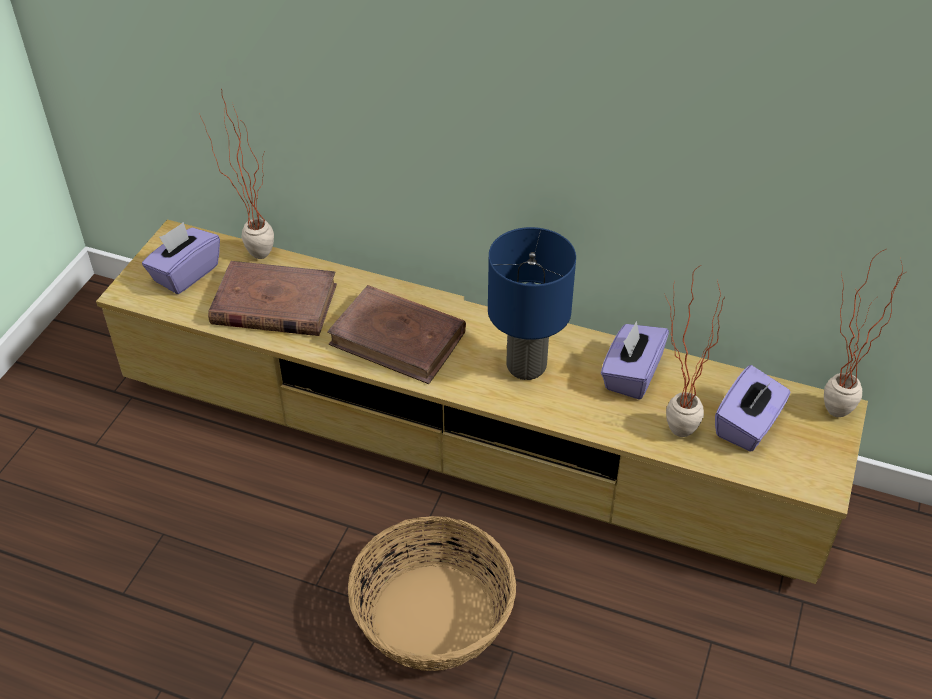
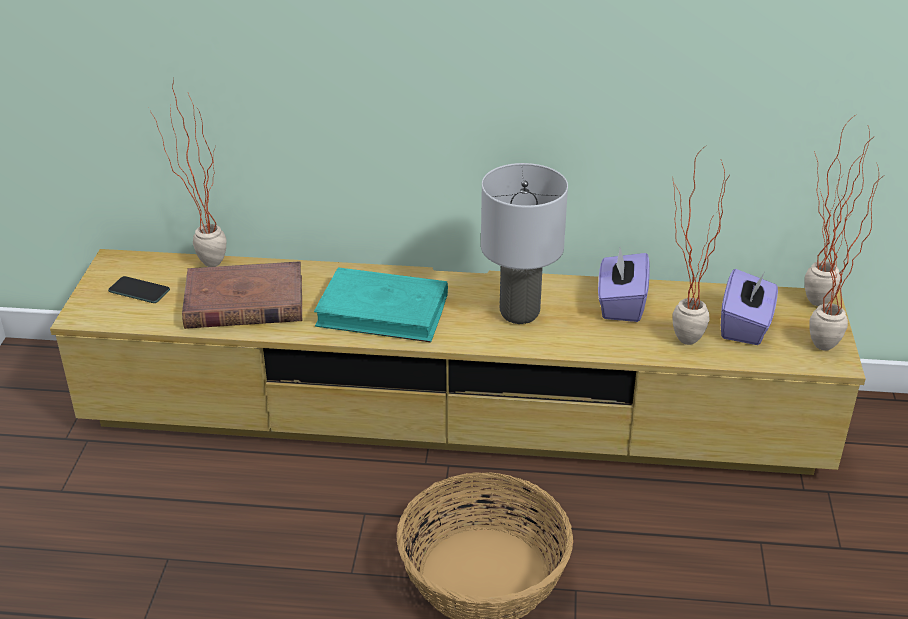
camera: 15 degrees left, 10 degrees down
(185, 273) = (139, 291): purple tissue box -> phone
(398, 339) = (383, 311): brown book -> turquoise book
(528, 367) = (521, 313): blue table lamp -> white table lamp
(807, 468) = (814, 349): none -> potted plant

